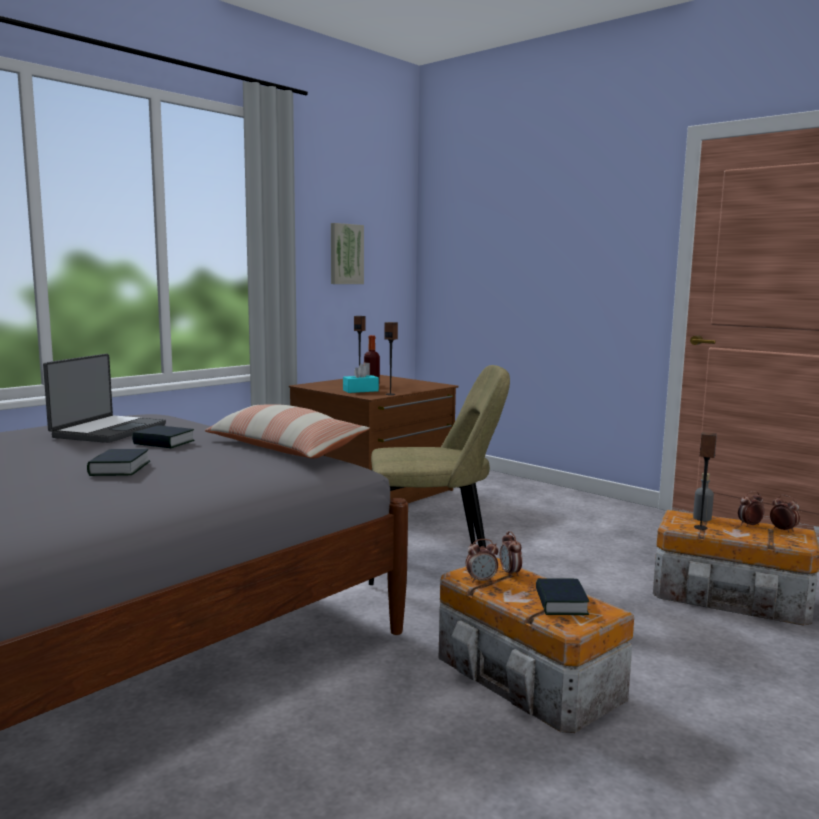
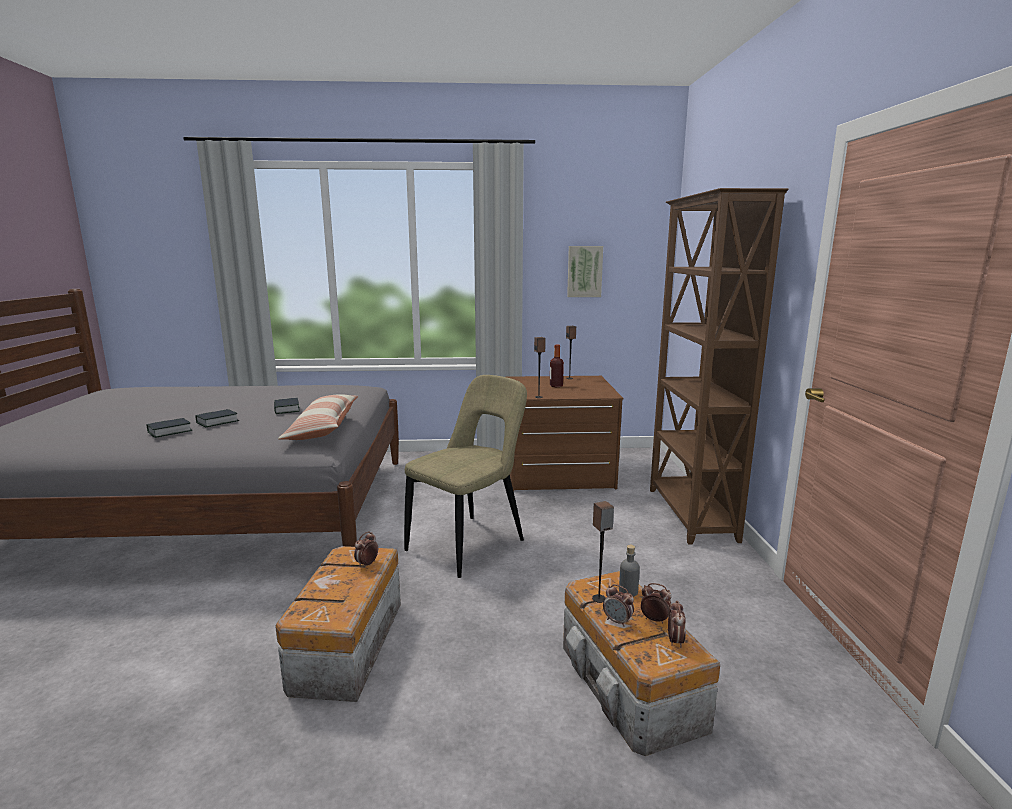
camera: 45 degrees right, 5 degrees up
(108, 431) = (295, 395): laptop -> none
(360, 390) = (531, 389): turquoise tissue box -> none
(433, 566) = (470, 543): beige chair -> beige chair turned 90 degrees counterclockwise
(481, 580) = (340, 561): alarm clock -> alarm clock (617, 621)
(541, 492) = (690, 514): none -> brown bookcase
(561, 603) = (332, 600): book -> book (169, 431)

